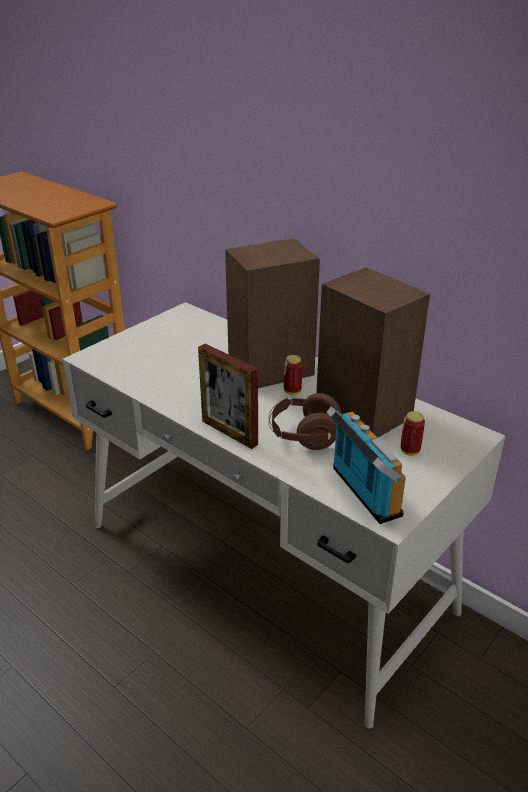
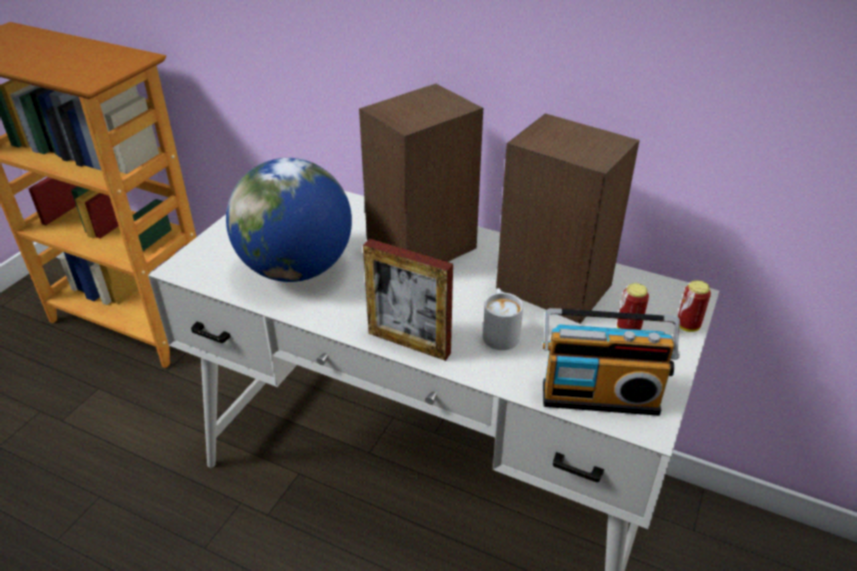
camera: 15 degrees left, 5 degrees up
(169, 370) = (296, 269): none -> globe
(292, 391) = (460, 274): can -> can (687, 326)
(303, 436) = (499, 332): brown headphones -> white mug
(361, 492) = (599, 395): radio -> radio turned 135 degrees clockwise

